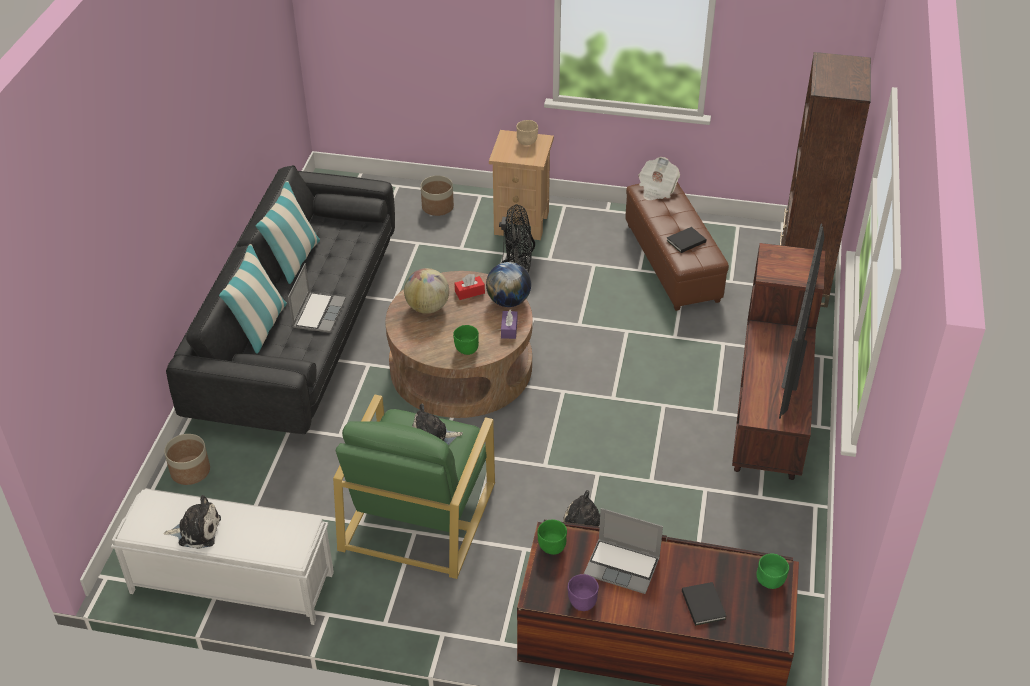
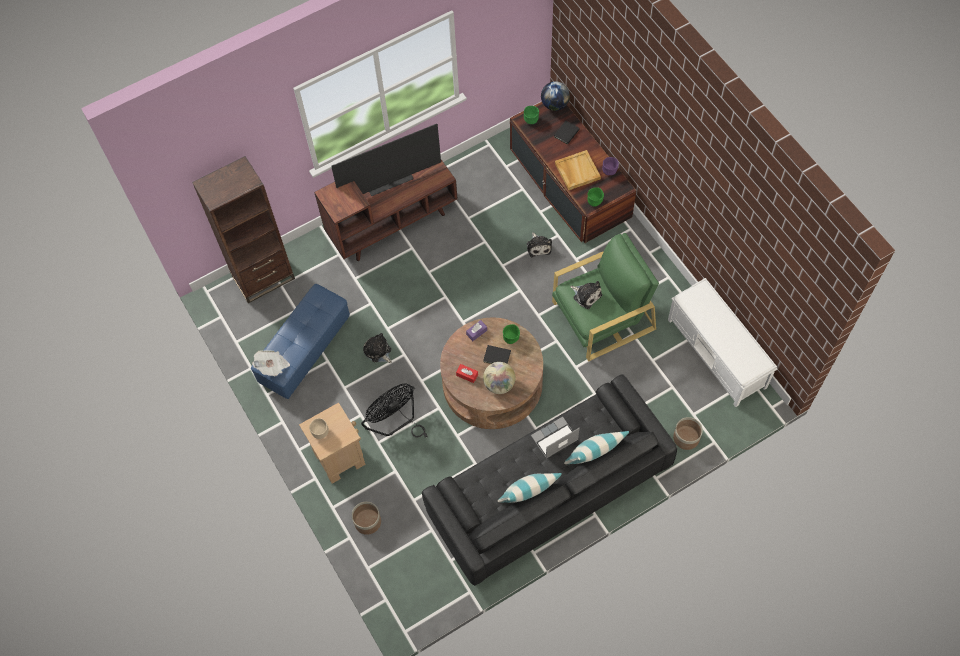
camera: 130 degrees left, 20 degrees up
(196, 531) = (735, 337): plush toy -> plush toy (378, 351)
(508, 301) = (455, 350): globe -> globe (554, 104)
(623, 566) = (577, 171): laptop -> beige tray
(673, 262) = (304, 349): brown ottoman -> blue ottoman
(685, 241) = (313, 316): black book -> black book (497, 357)

